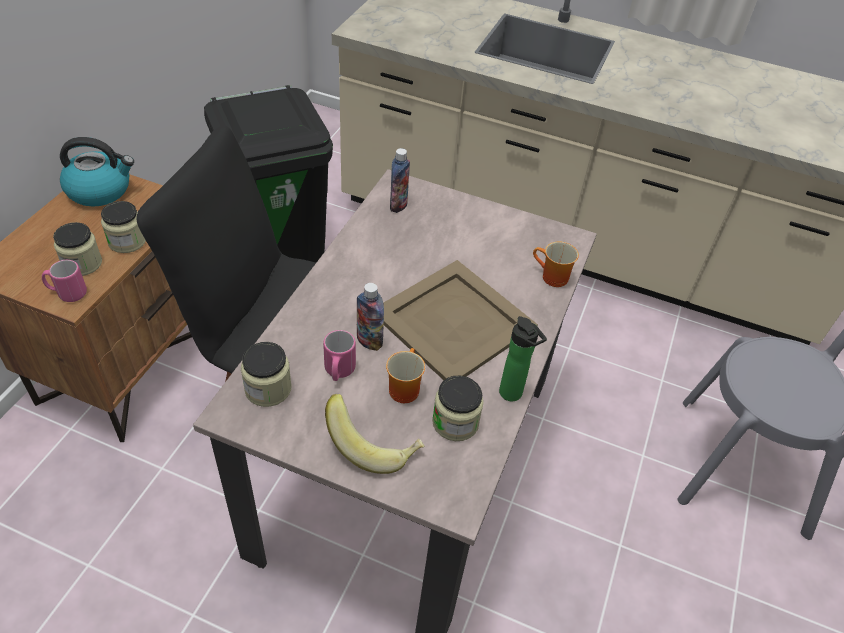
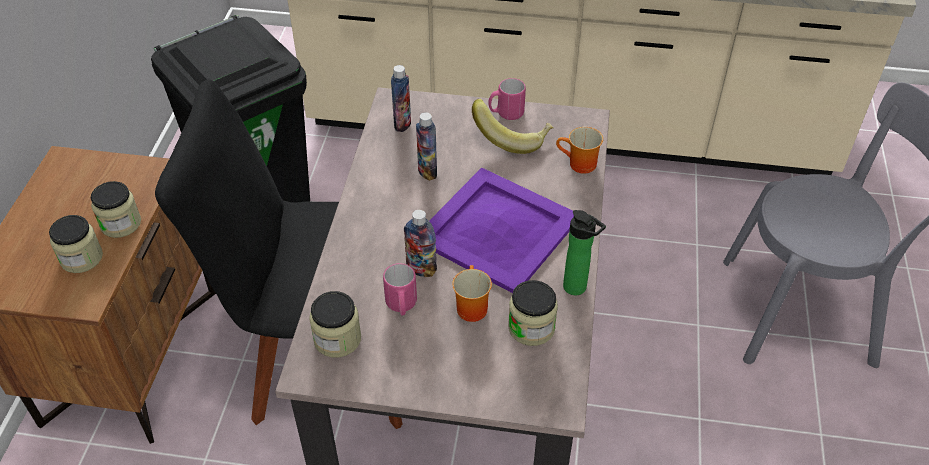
camera: 10 degrees left, 0 degrees up
(67, 293) = (78, 293): pink mug -> pink mug (506, 113)
(100, 190) = (68, 175): kettle -> none
(374, 445) = (460, 368): banana -> banana (512, 138)
(406, 253) = (427, 171): none -> bottle
(455, 321) = (499, 229): beige tray -> purple tray

